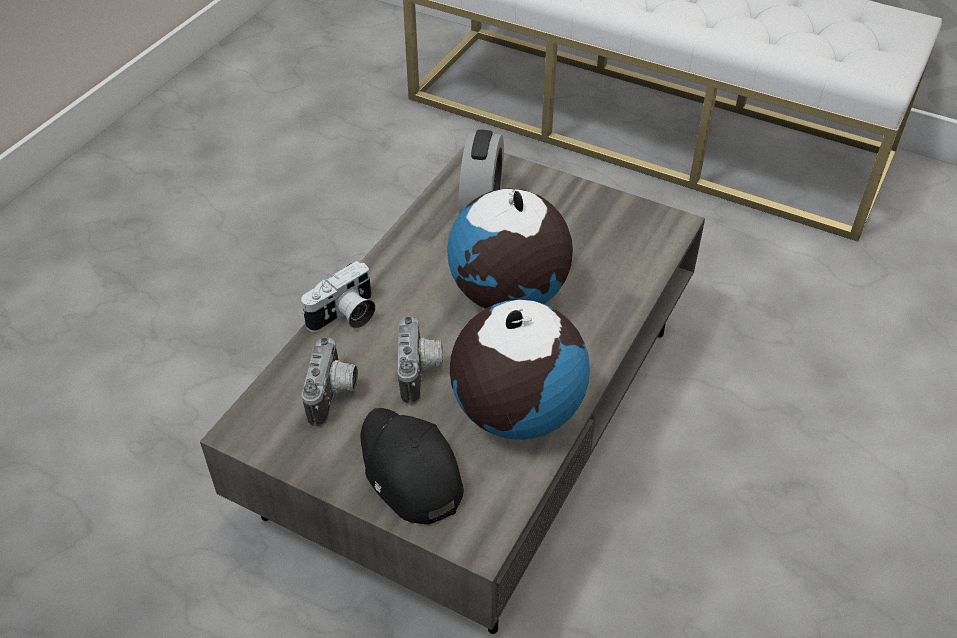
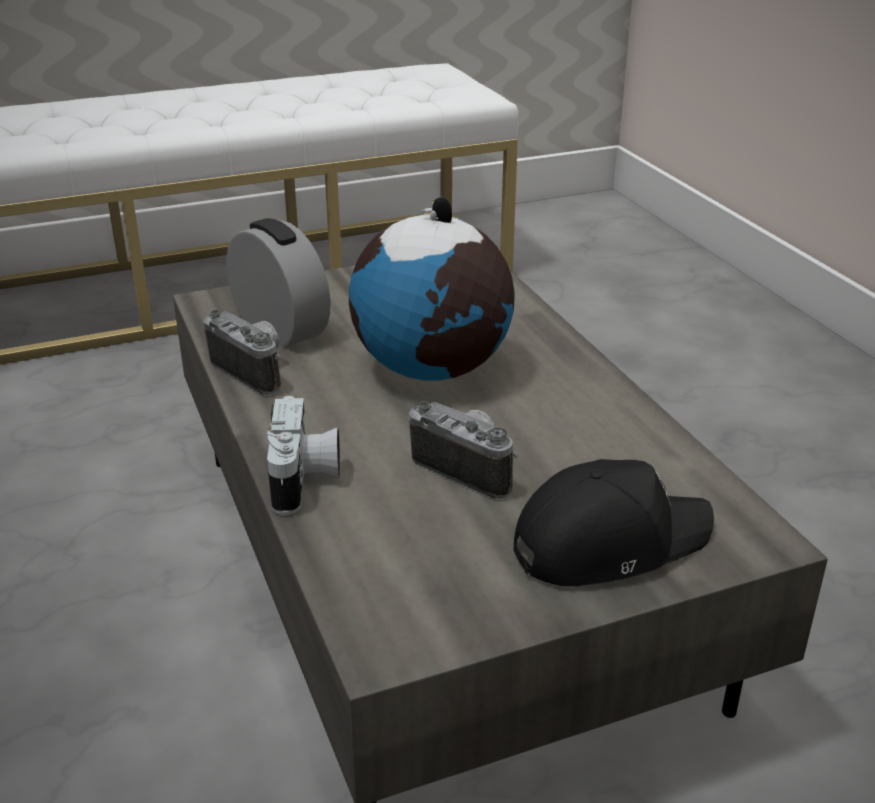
camera: 50 degrees left, 15 degrees down
(334, 395) = (422, 543): camera -> camera (255, 371)
(408, 471) = (608, 542): black cap -> black cap turned 150 degrees clockwise
(515, 412) = (602, 437): globe -> none

